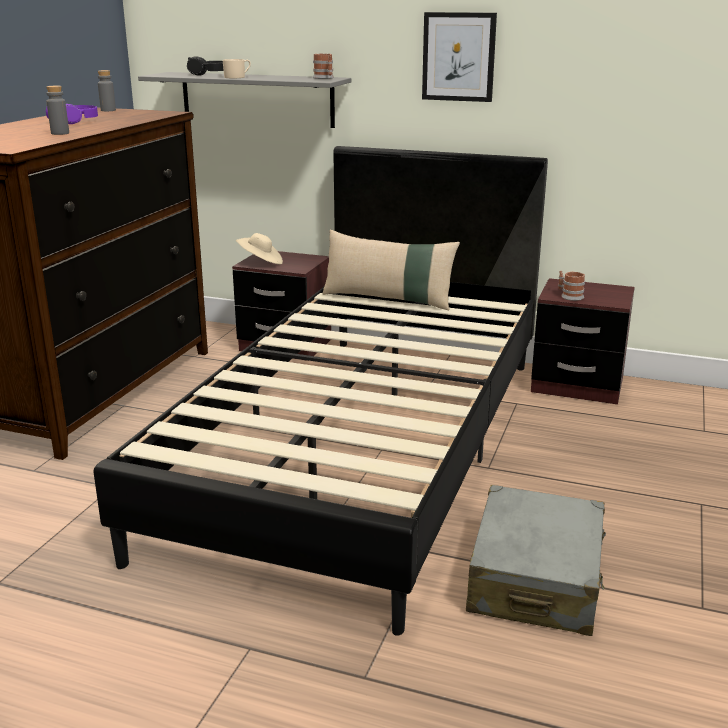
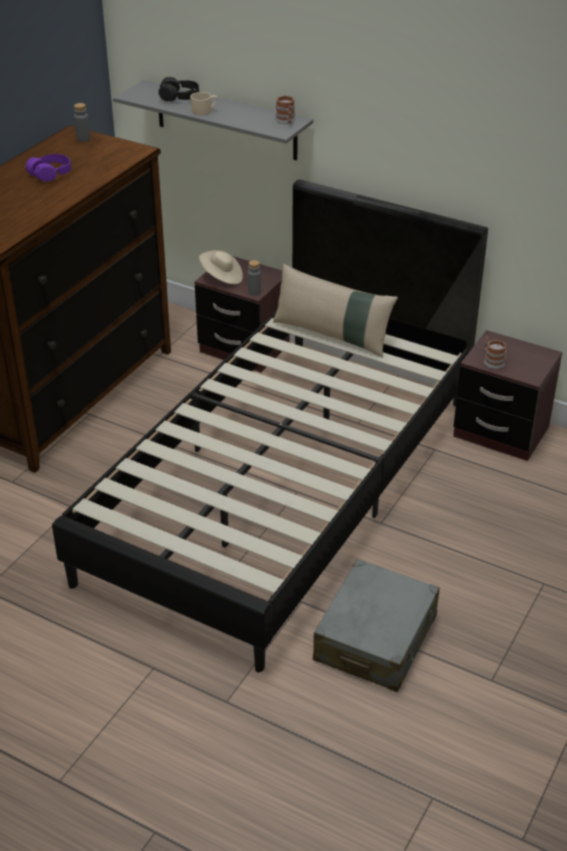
camera: 10 degrees right, 15 degrees up
(60, 133) = (36, 206): grey bottle -> grey bottle (254, 292)
(458, 57) = (412, 120): picture -> none

